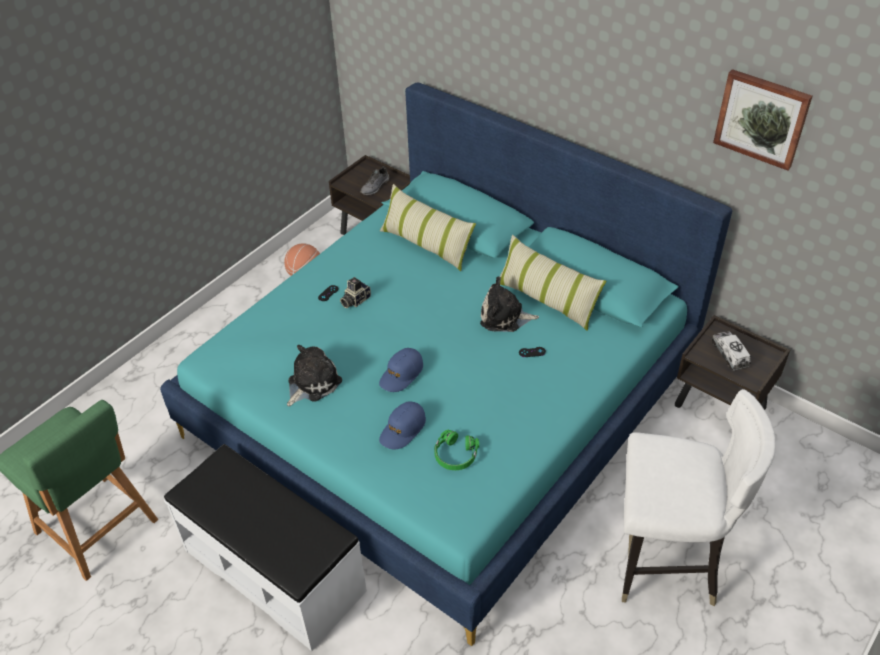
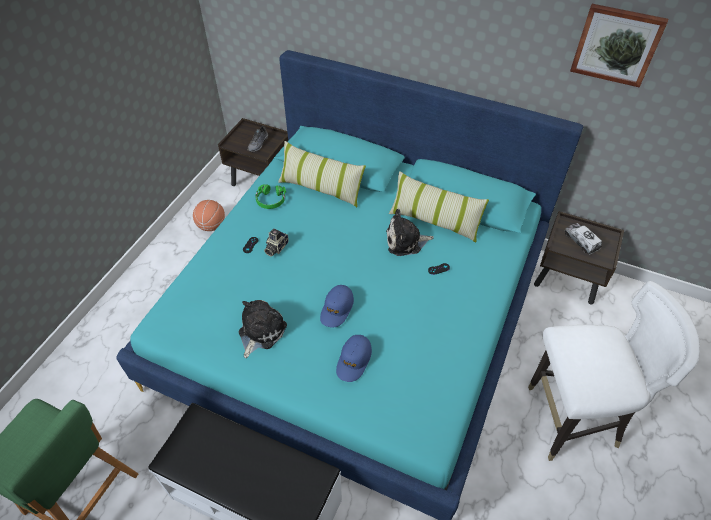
camera: 15 degrees left, 5 degrees up
(455, 455) = (406, 376): green headphones -> green headphones (270, 200)

